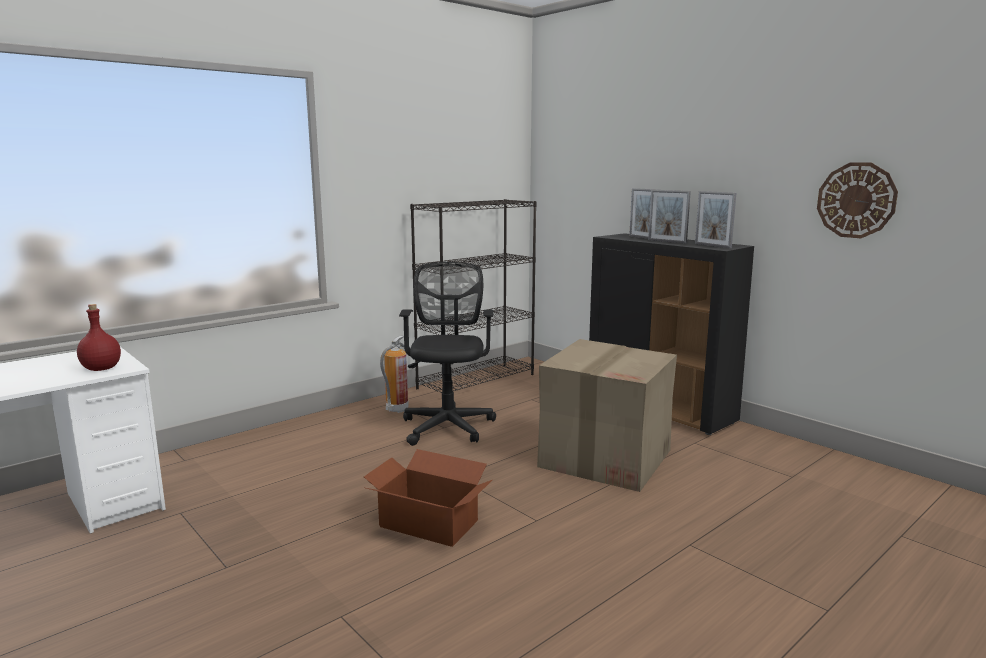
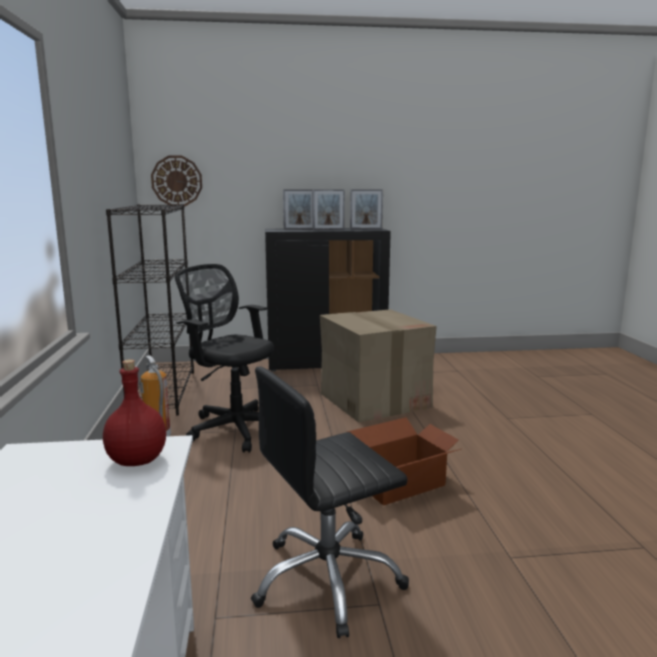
camera: 55 degrees left, 0 degrees up
(246, 537) = (327, 580): none -> black office chair
(856, 200) = (440, 192): wall clock -> wall clock (176, 181)

